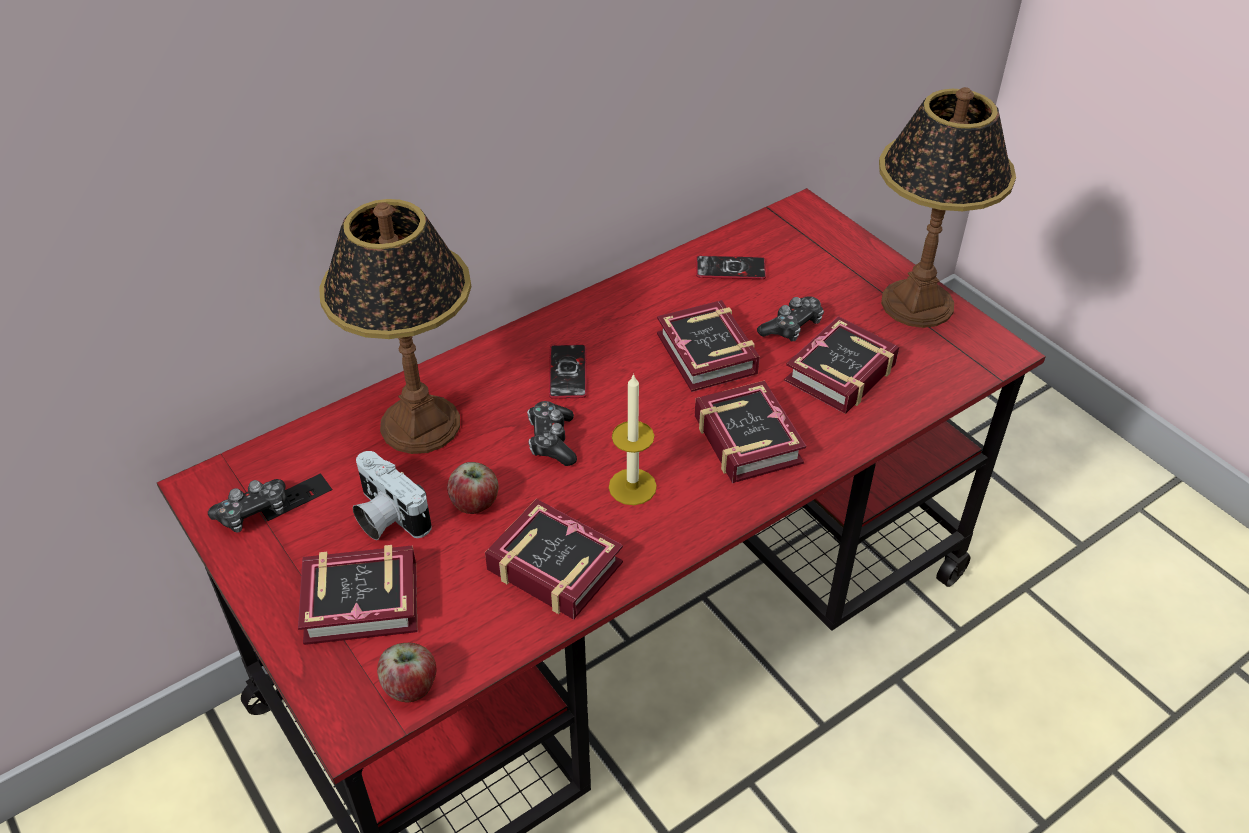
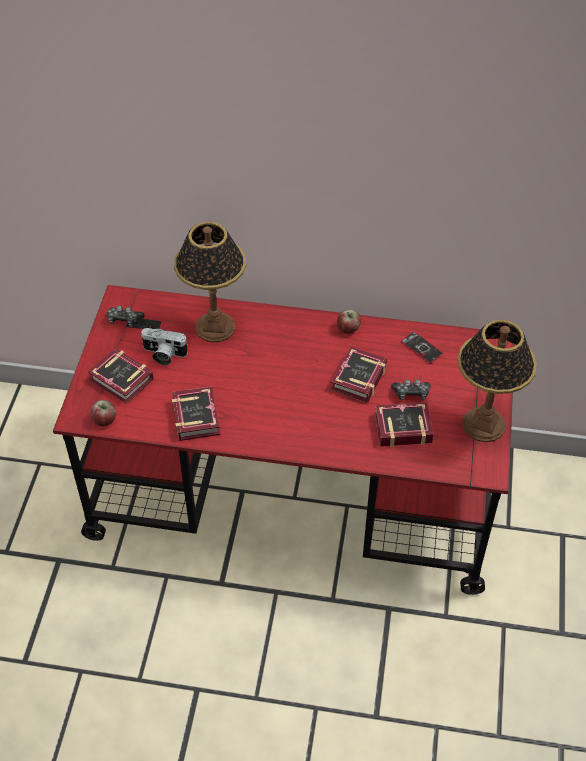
camera: 45 degrees right, 5 degrees up
(386, 517) = (163, 354): camera -> camera turned 75 degrees counterclockwise
(475, 503) = (198, 373): apple -> apple (348, 329)
(552, 441) = (253, 369): game controller -> none
(568, 372) = (294, 346): phone -> none
(632, 486) = (259, 410): candle -> none
(748, 435) = (329, 424): book -> none

